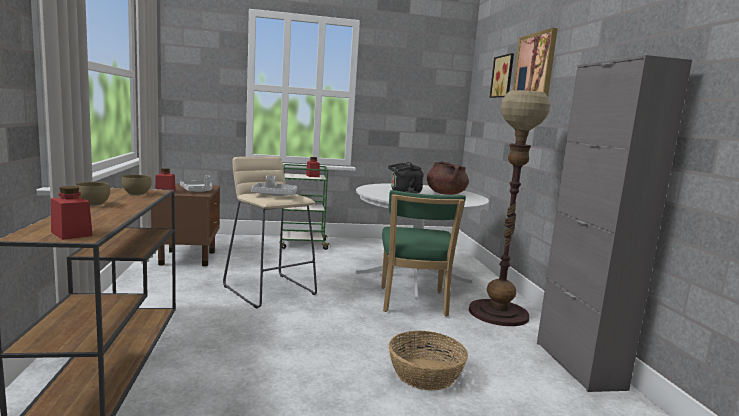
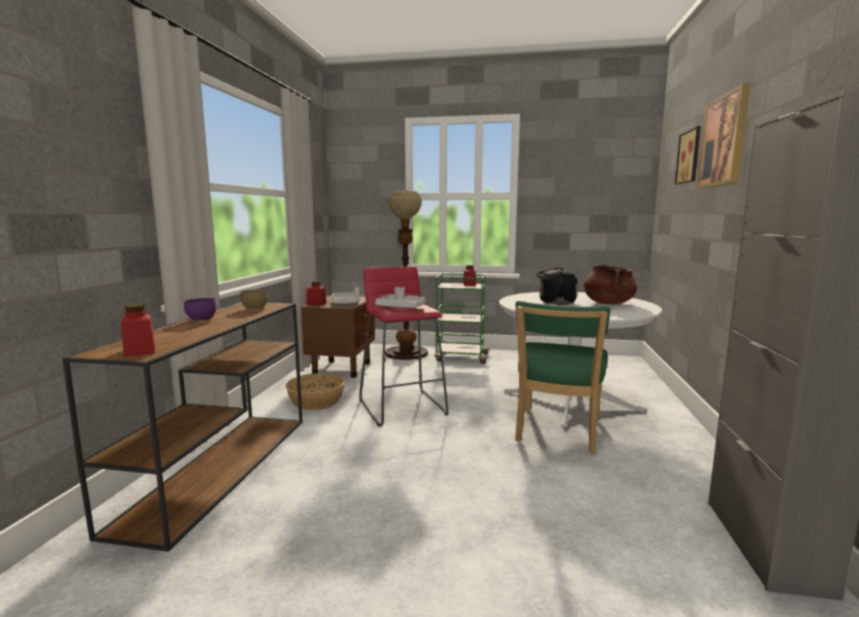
camera: 20 degrees right, 0 degrees up
(92, 204) = (200, 319): brown bowl -> purple bowl
(270, 290) = (403, 406): beige stool -> red stool
(424, 374) = (531, 529): basket -> basket (316, 402)
(498, 313) = (666, 455): floor lamp -> floor lamp (406, 353)

